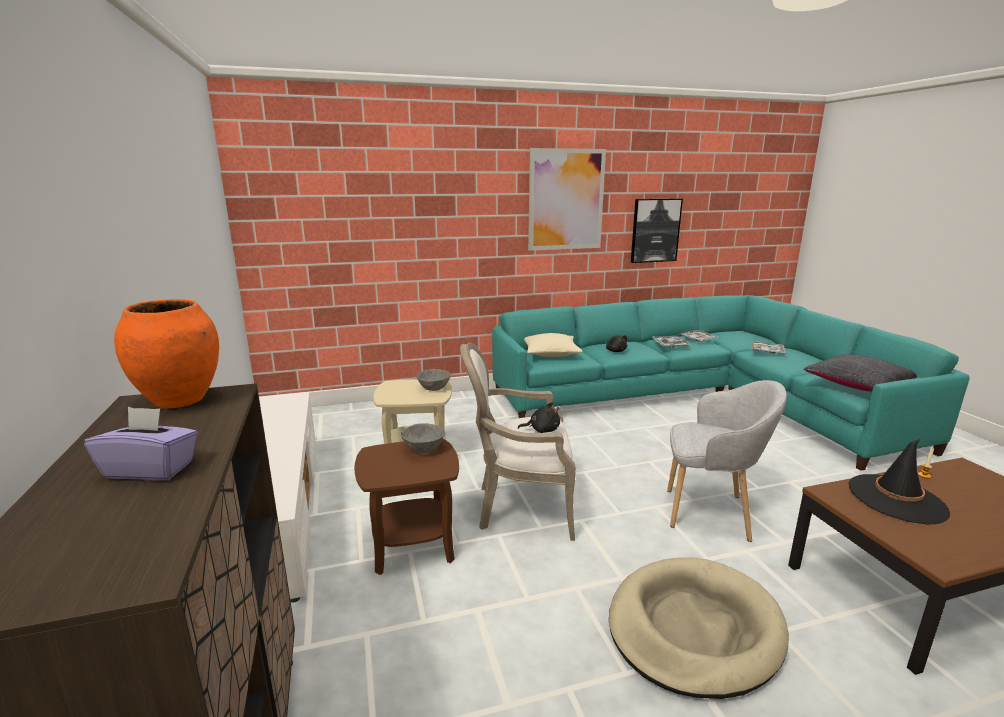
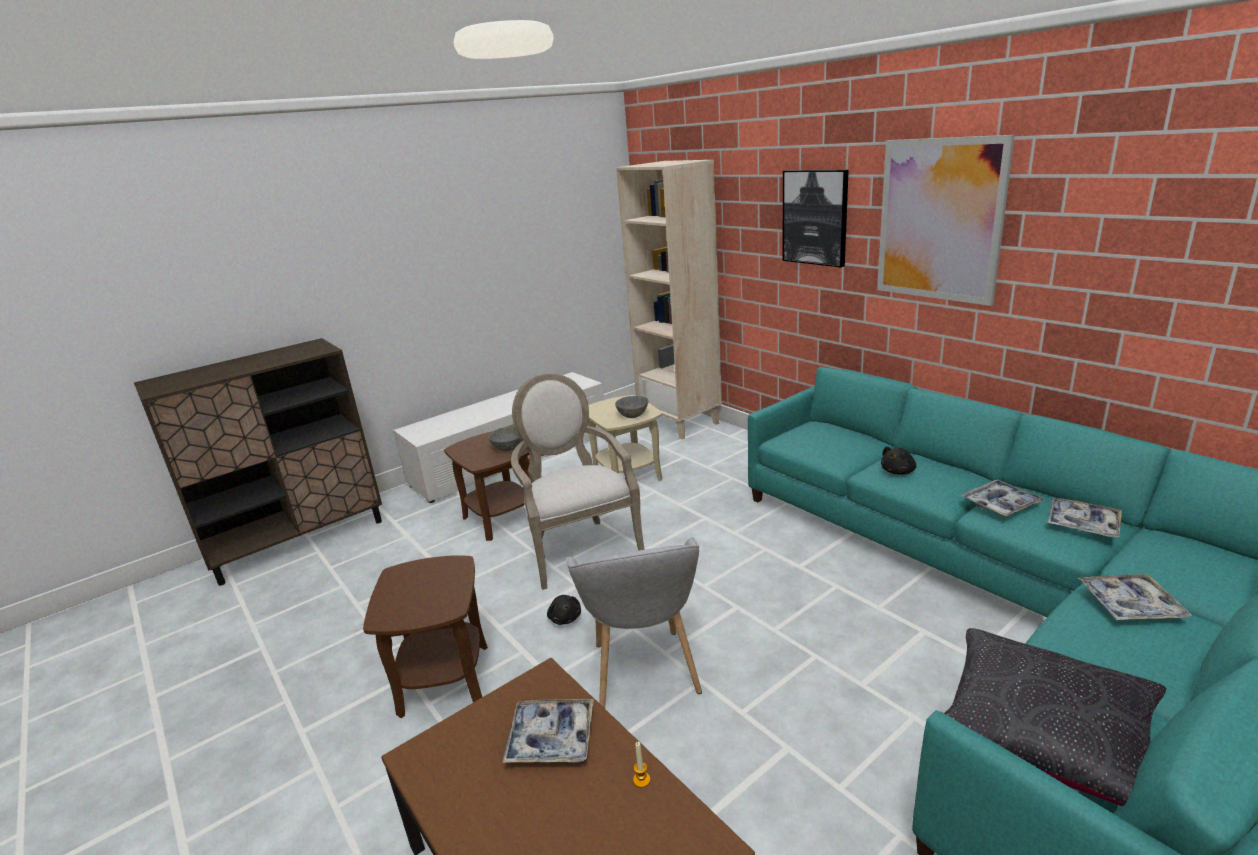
camera: 70 degrees right, 5 degrees up
(151, 469) = (235, 368): purple tissue box -> none
(180, 400) = (314, 347): orange vase -> none
(353, 414) = (680, 423): none -> beige bookcase
(542, 430) = (576, 481): black plush toy -> black plush toy (565, 618)
(551, 353) = (826, 437): beige pillow -> none
(655, 230) = (1119, 292): picture -> picture (815, 217)
(693, 629) = (443, 679): beige dog bed -> brown side table
(897, 499) = (551, 738): black hat -> tray

